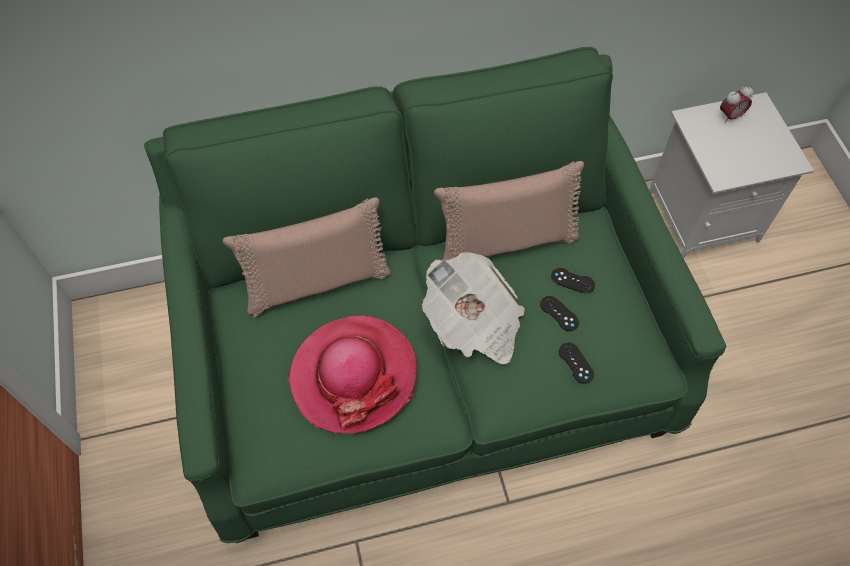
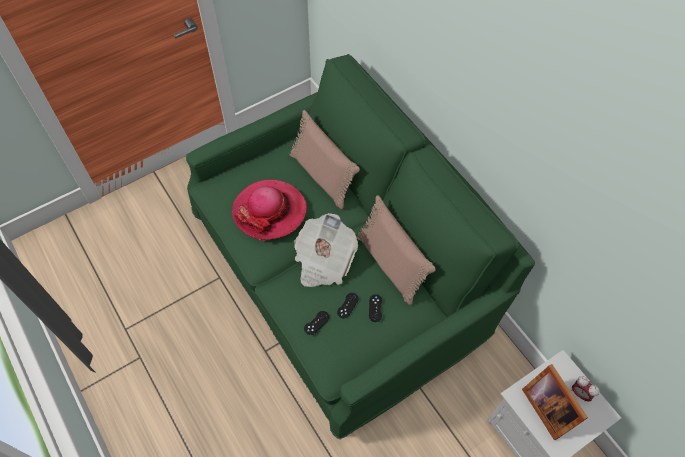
camera: 70 degrees right, 0 degrees up
(740, 151) = (548, 406): none -> picture frame

